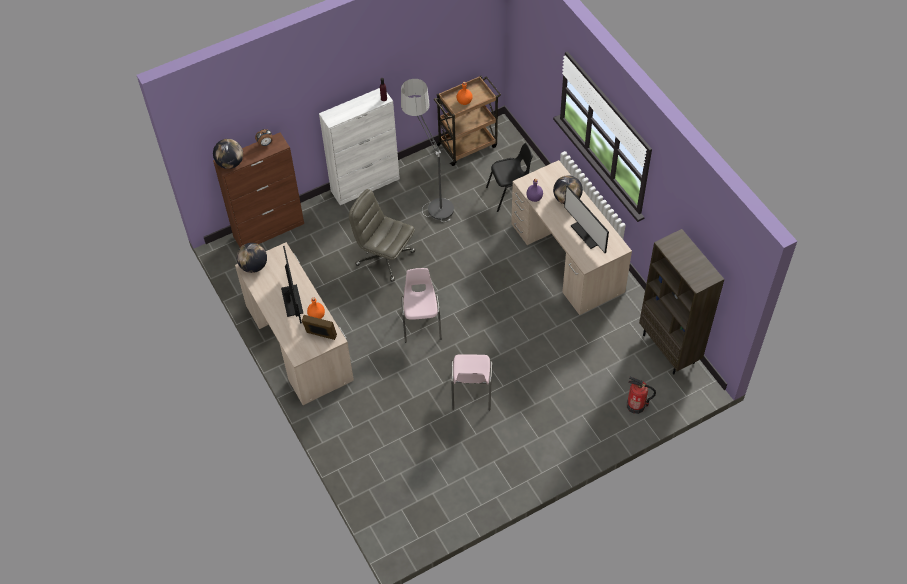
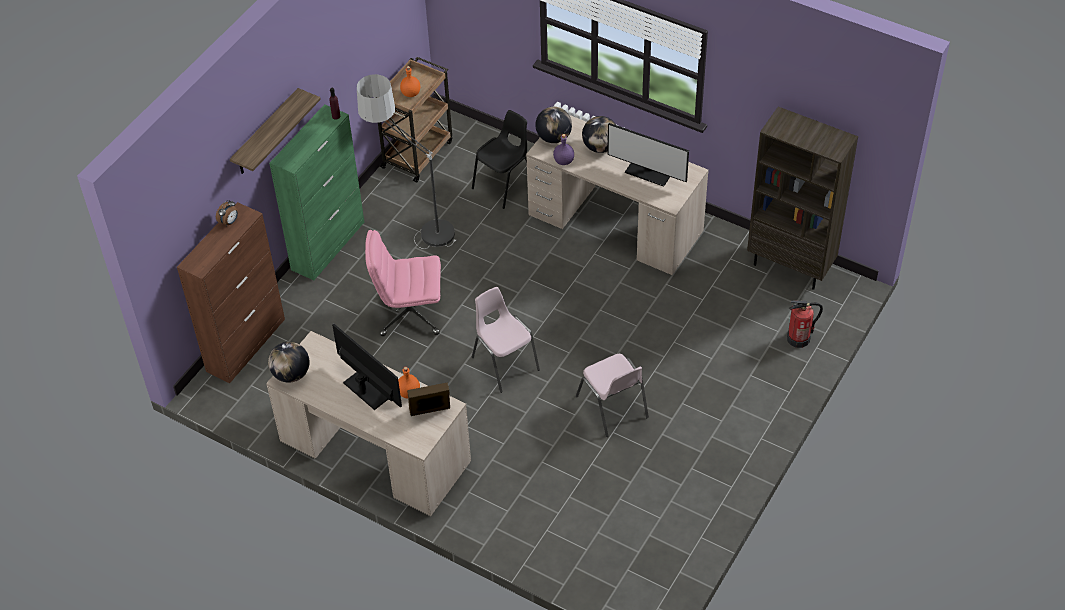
camera: 30 degrees left, 5 degrees down
(230, 163) = (201, 261): globe -> globe (554, 137)
(319, 92) = (266, 133): none -> shelf
(365, 185) = (328, 245): white cabinet -> green cabinet
(384, 258) = (409, 313): grey office chair -> pink office chair

